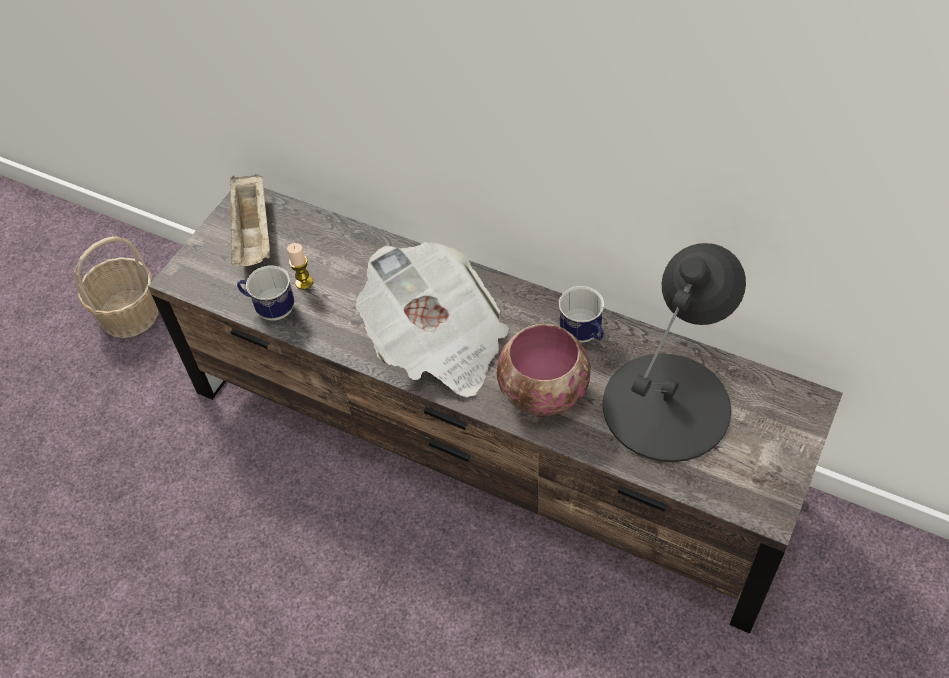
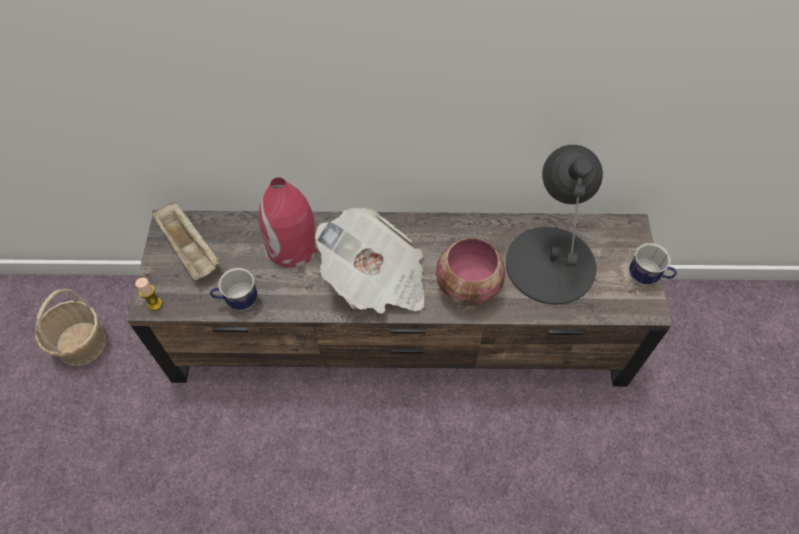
camera: 30 degrees left, 5 degrees up
(304, 282) = (252, 272): candle -> candle (155, 304)
(364, 271) = (292, 246): none -> red vase
(583, 336) = (471, 237): mug -> mug (647, 278)

